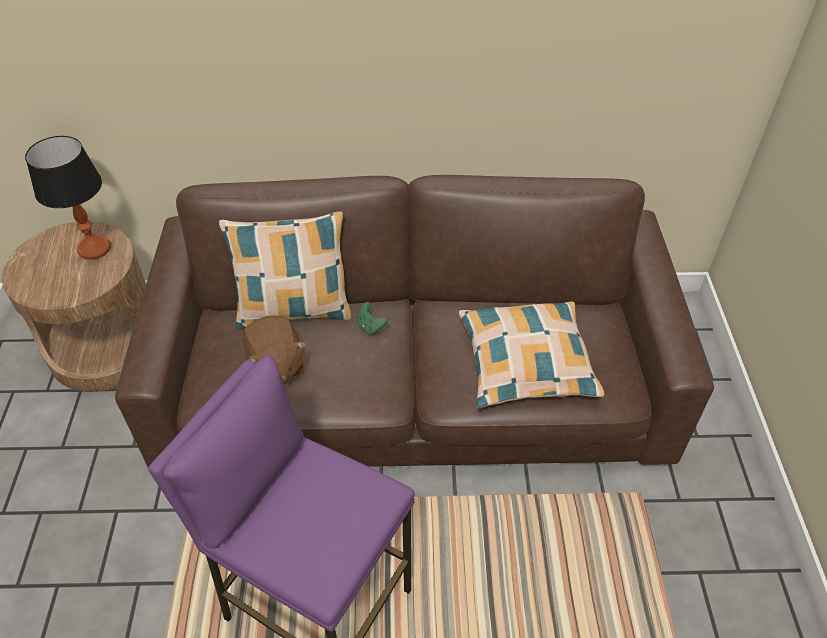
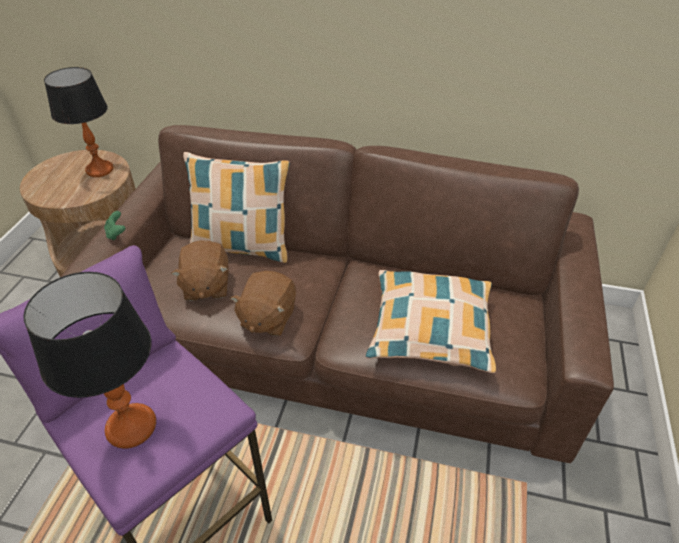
camera: 15 degrees right, 5 degrees down
(307, 531) = (132, 427): none -> table lamp
(356, 386) = (267, 318): none -> brown plush toy
(370, 326) = (300, 271): green game controller -> green game controller (116, 234)

